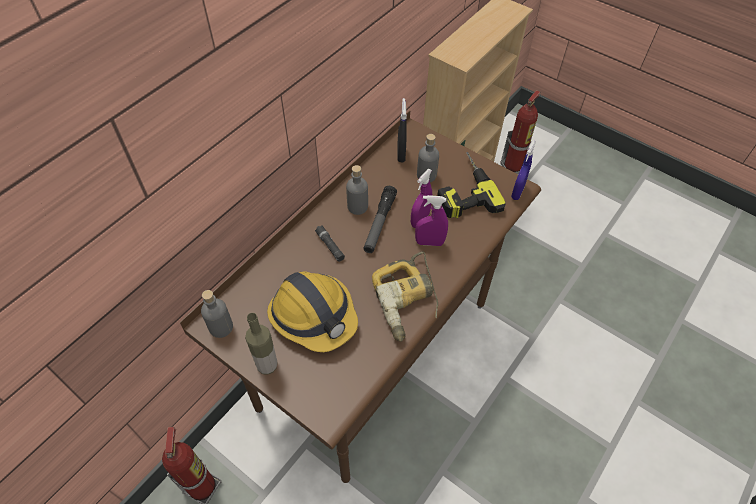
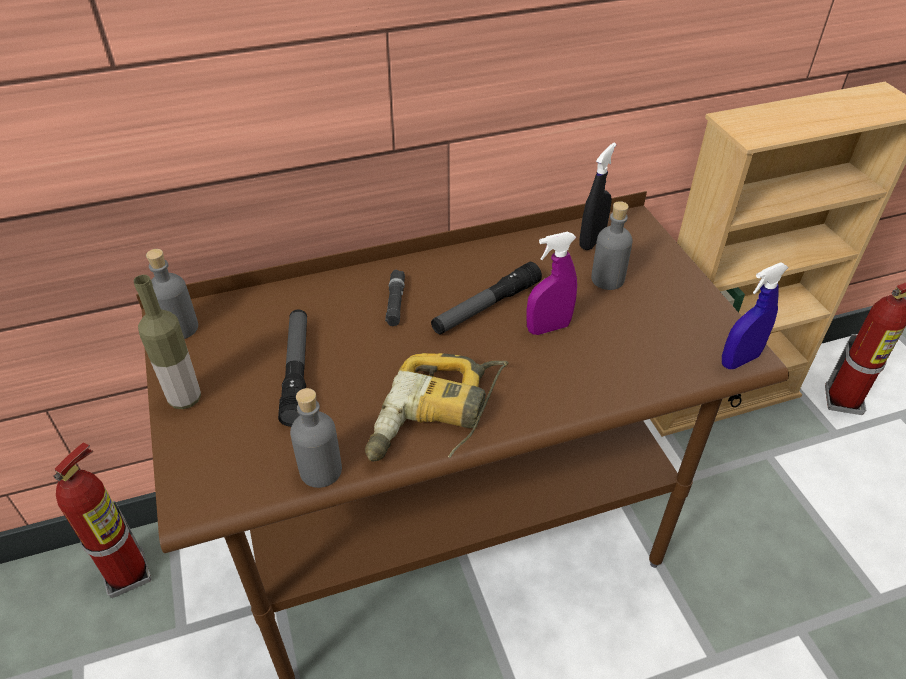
camera: 35 degrees right, 10 degrees down
(314, 315) = (297, 372): hard hat -> flashlight
(357, 206) = (474, 275): grey bottle -> grey bottle (320, 470)
(429, 242) = (537, 362): purple spray bottle -> none
(462, 189) = (648, 319): power drill -> none

